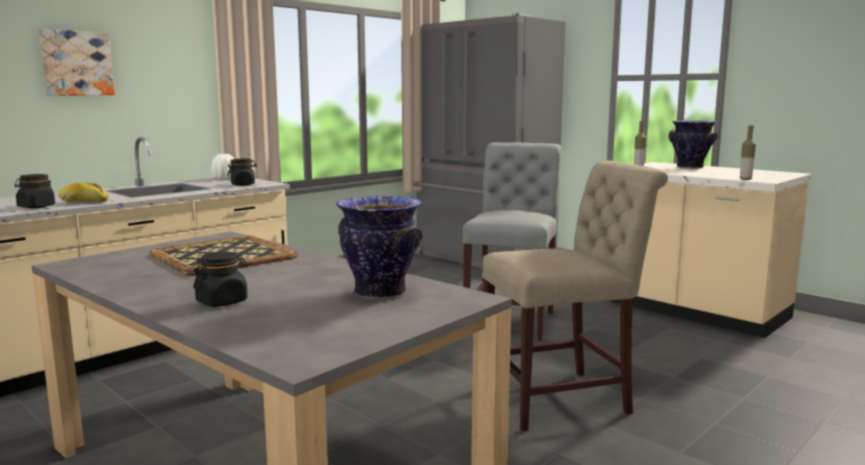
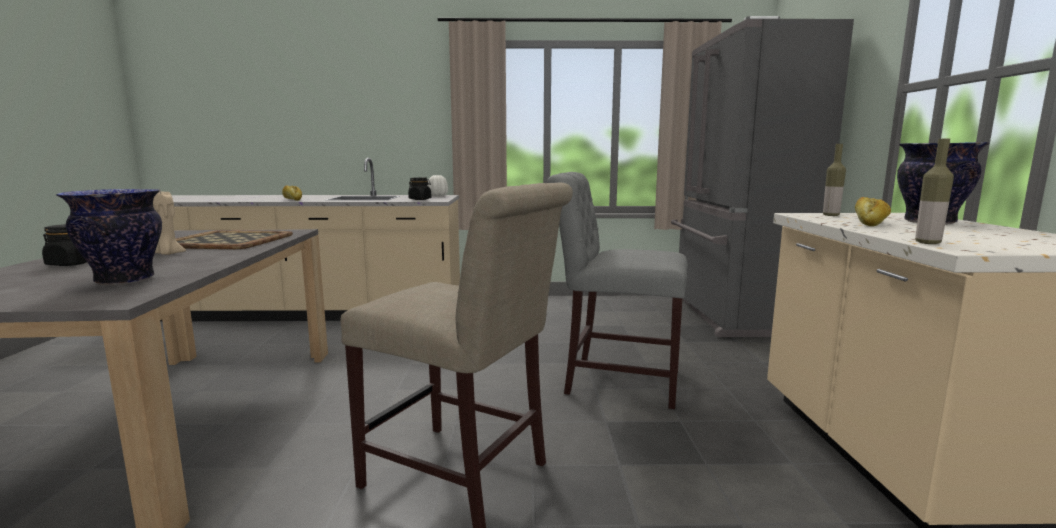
camera: 45 degrees right, 0 degrees up
(36, 207) = (262, 199): black jar -> none
(76, 63) = (351, 104): picture -> none
(255, 275) = (168, 254): none -> beige candle
(512, 320) = (615, 380): grey chair -> grey chair turned 135 degrees counterclockwise
(679, 171) = (870, 223): none -> bread

